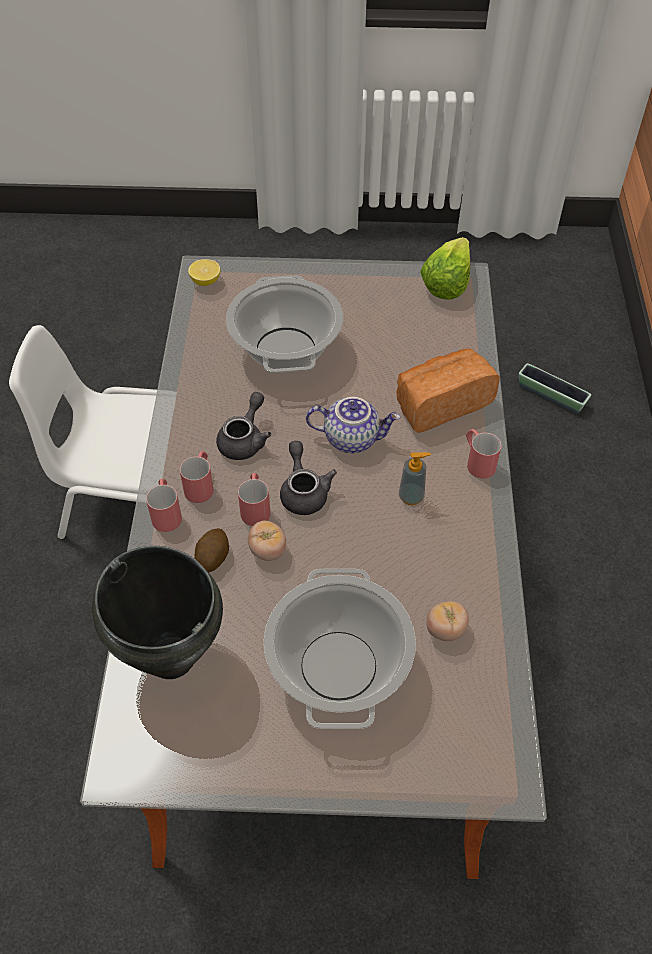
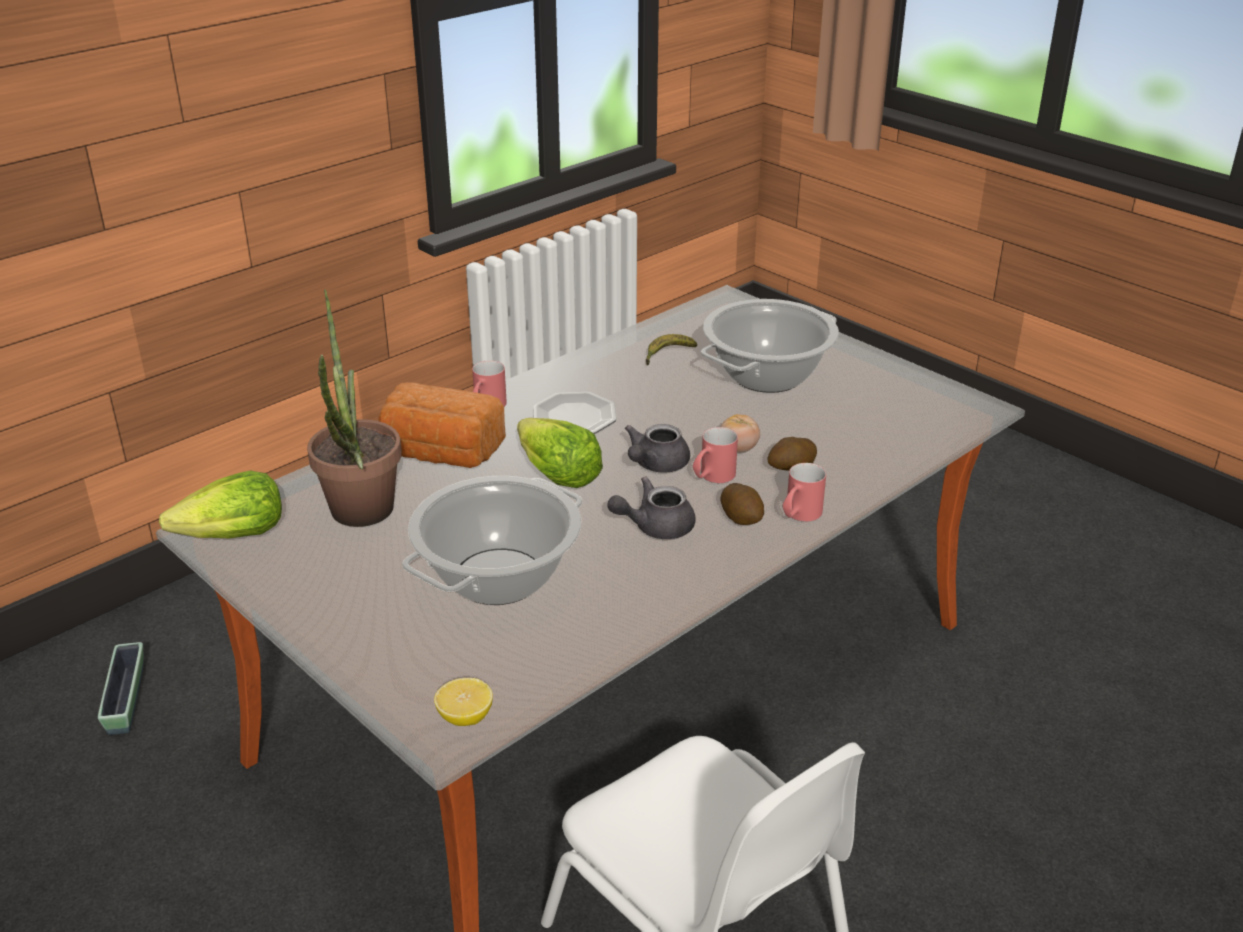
camera: 135 degrees left, 20 degrees down
(171, 657) = (889, 435): black cooking pot -> none
(200, 484) = (742, 518): red mug -> potato
(352, 438) = (557, 474): teapot -> lettuce
(407, 333) = (361, 518): none -> potted plant
(411, 496) = (574, 418): soap dispenser -> plate
(445, 629) = (667, 355): tomato -> banana

